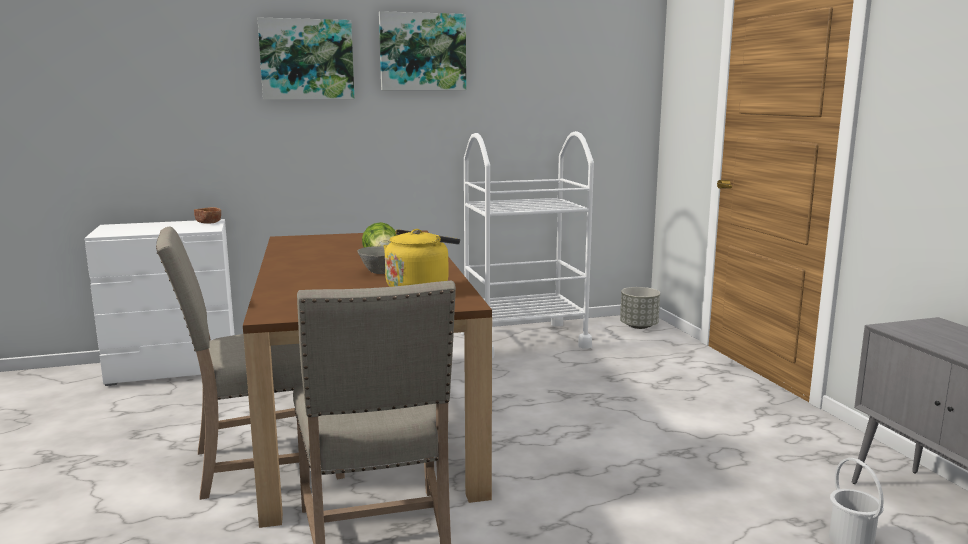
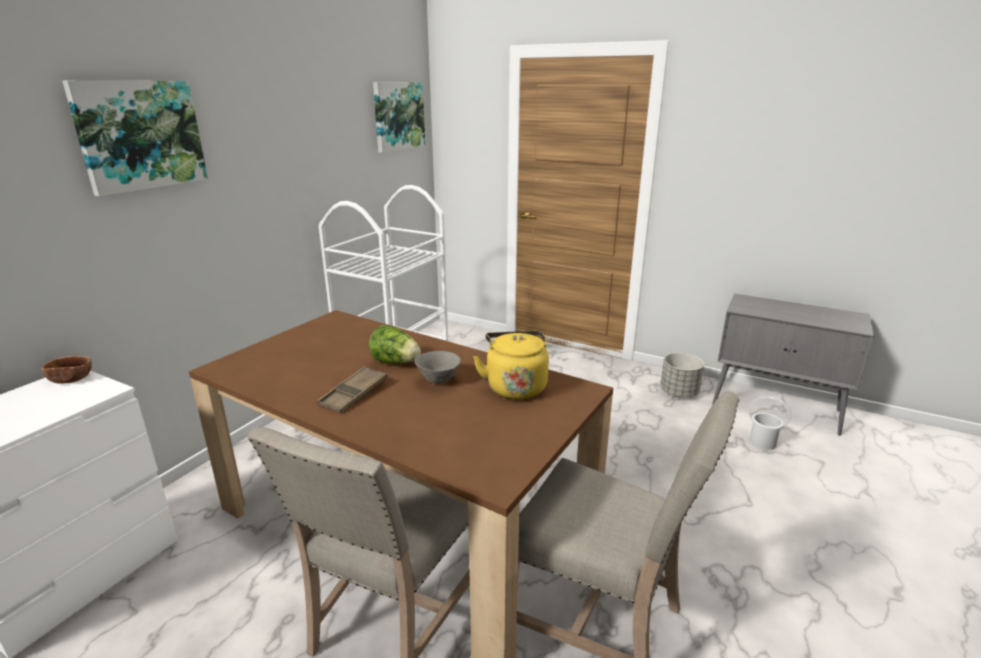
camera: 45 degrees left, 10 degrees up
(315, 264) = (354, 394): none -> brown tray
(422, 52) = (262, 115): picture -> picture (398, 116)
(638, 326) = (452, 333): grey planter -> grey planter (679, 393)

